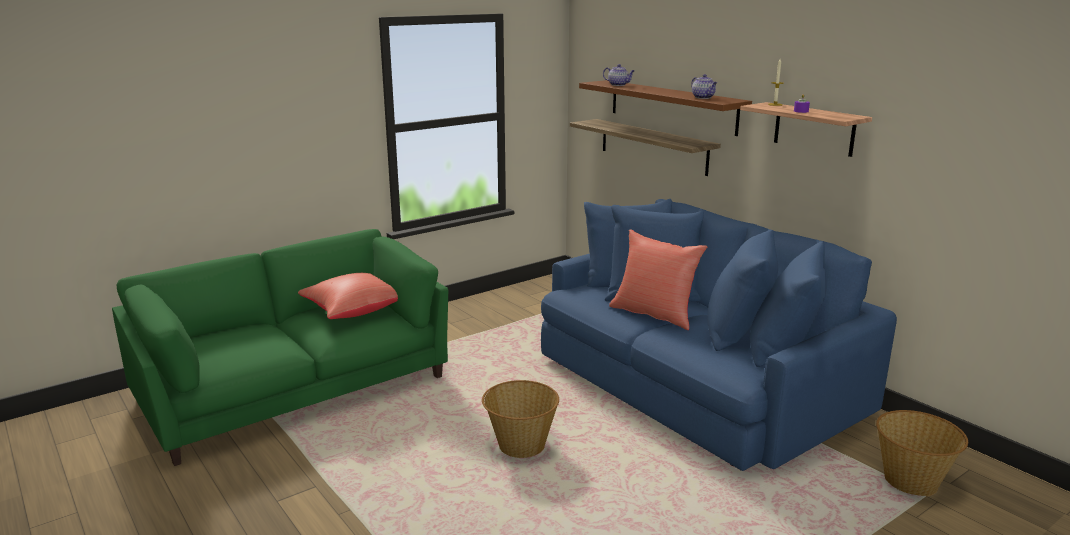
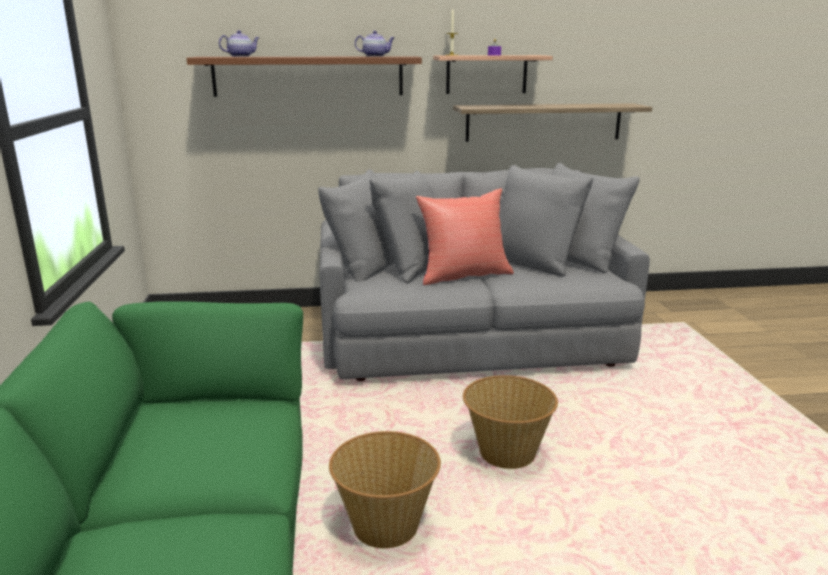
camera: 60 degrees left, 0 degrees up
(353, 310) = (189, 427): red pillow -> none
(653, 146) = (286, 126): shelf -> shelf (543, 122)
(696, 384) = (471, 336): blue sofa -> grey sofa
(911, 481) = (665, 320): basket -> basket (386, 526)

